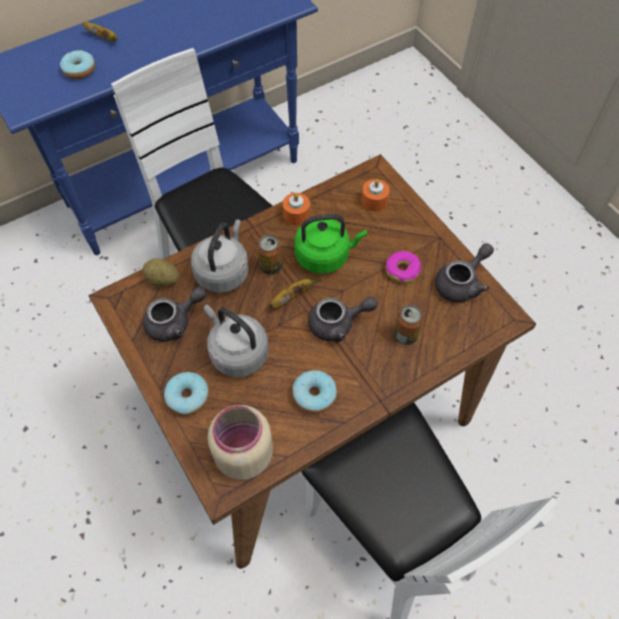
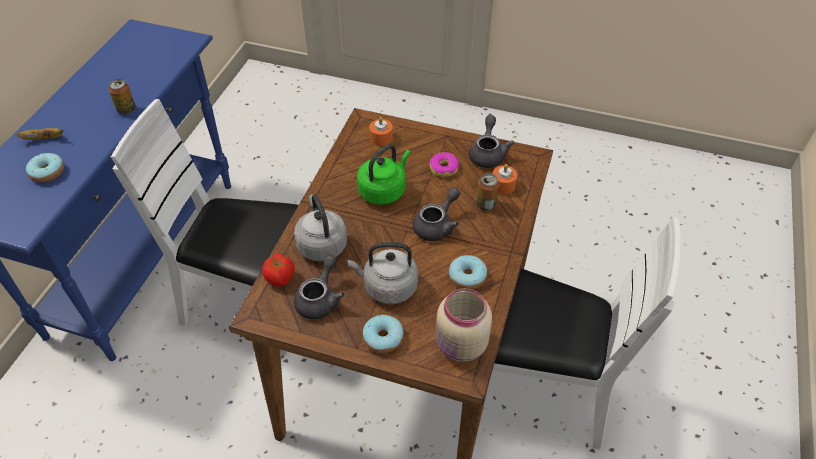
camera: 40 degrees left, 10 degrees down
(163, 280) = (280, 278): potato -> tomato
(270, 266) = (352, 219): can -> can (126, 110)
(292, 297) = (388, 228): banana -> none
(296, 214) = (335, 177): orange candle -> orange candle (503, 185)

